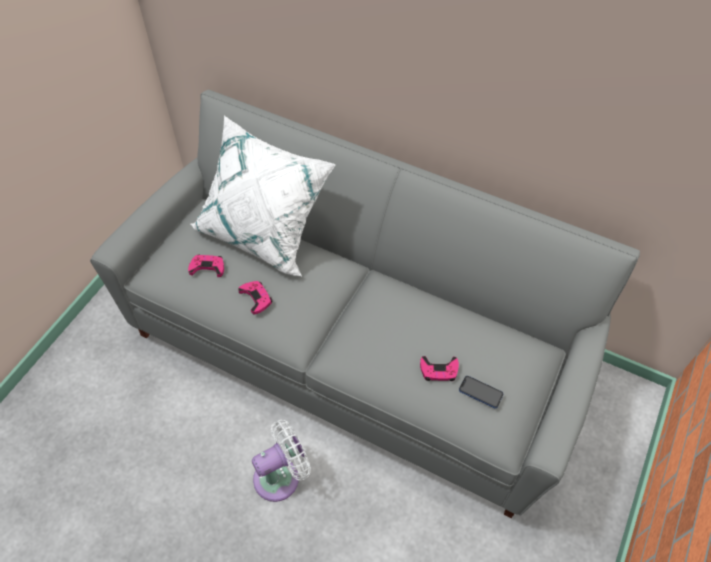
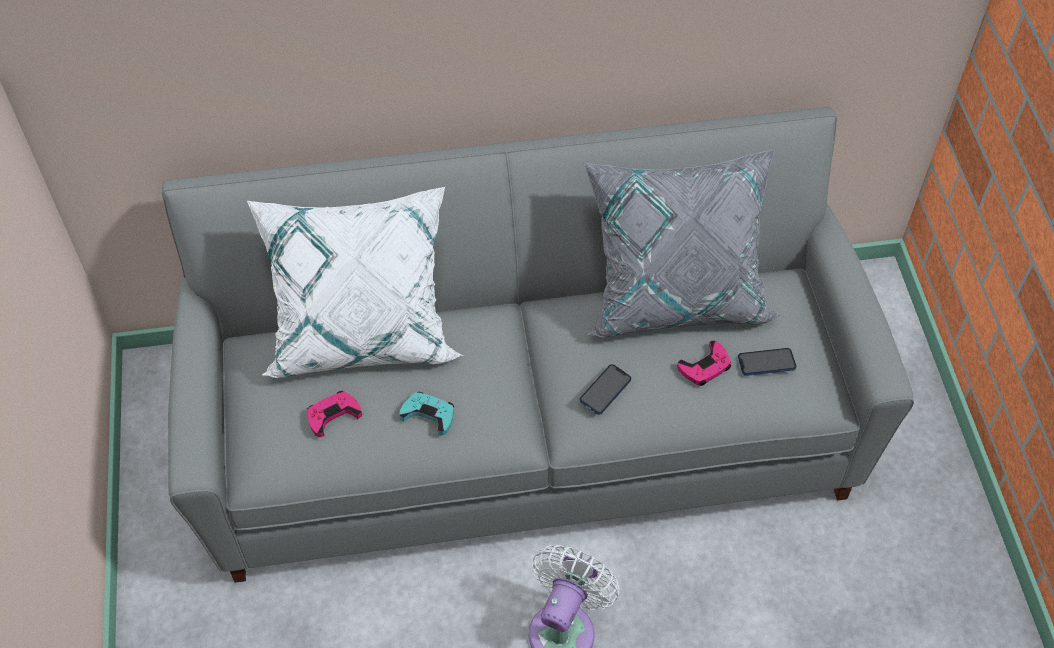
camera: 35 degrees left, 0 degrees up
(256, 298) = (428, 414): pink game controller -> turquoise game controller
(366, 346) = (605, 390): none -> phone
(460, 315) = (675, 292): none -> grey pillow

